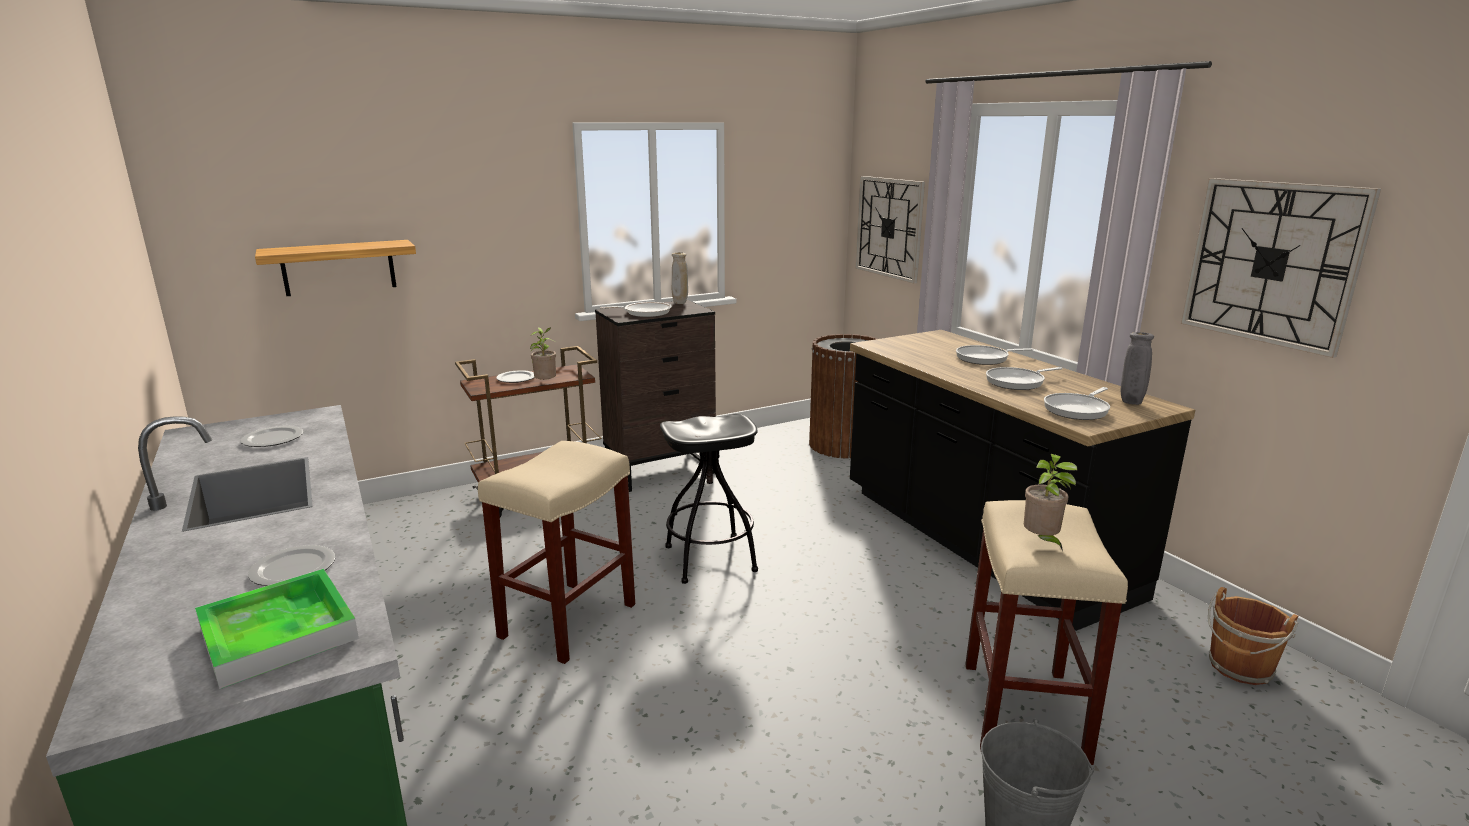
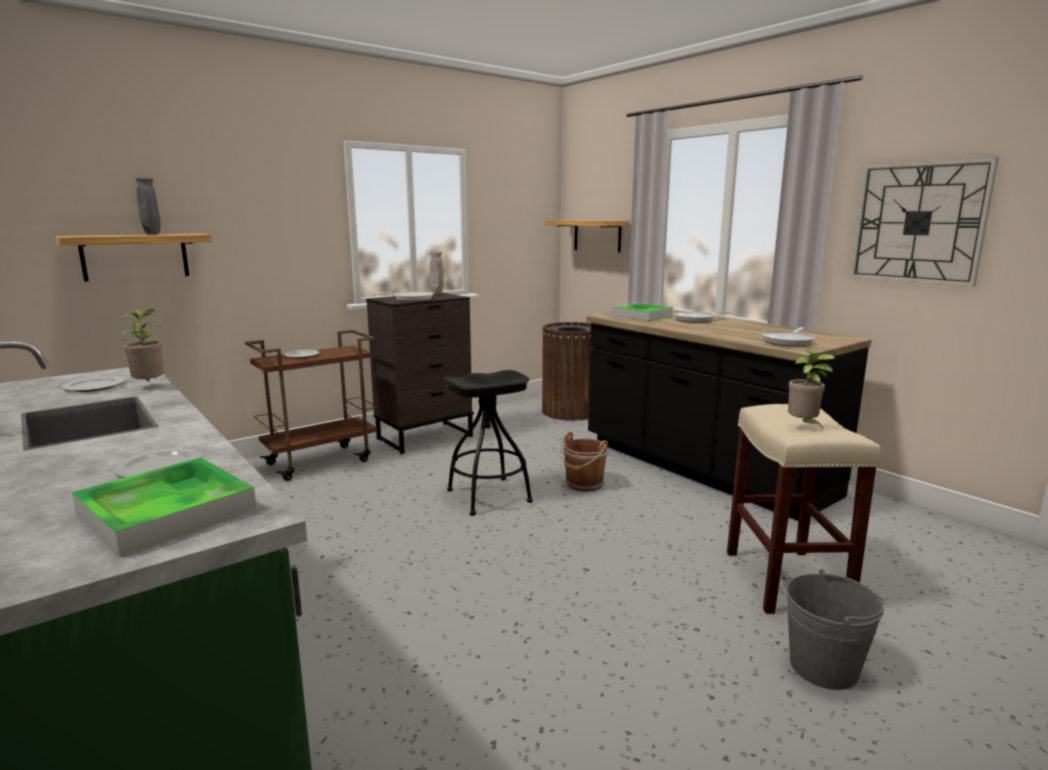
camera: 10 degrees left, 5 degrees down
(546, 384) = (330, 358): potted plant -> potted plant (150, 386)
(568, 619) = (377, 550): beige stool -> none
(889, 228) = (597, 235): wall clock -> shelf
(919, 347) = (642, 315): none -> tray
(1017, 382) = (731, 330): frying pan -> none
(1130, 403) = (823, 337): grey vase -> grey vase (152, 234)
(1239, 668) = (929, 536): brown bucket -> brown bucket (583, 484)

